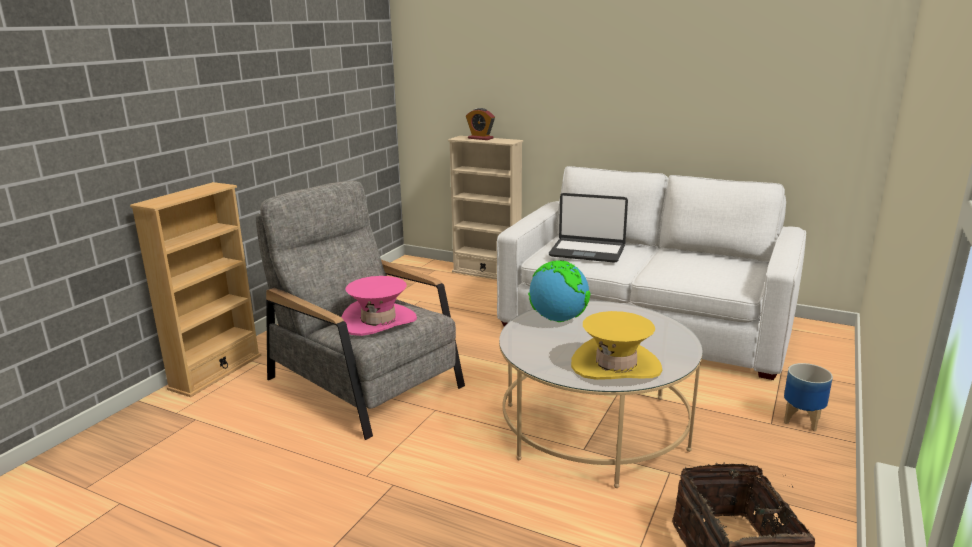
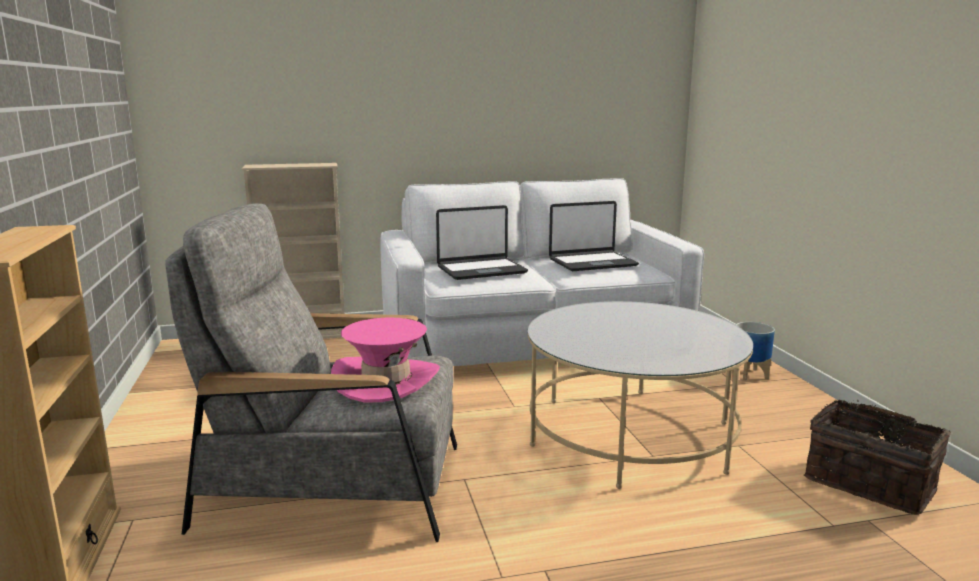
camera: 40 degrees left, 5 degrees down
(480, 138) = (283, 164): alarm clock -> none
(558, 319) = (571, 327): globe -> none
(615, 365) = (694, 346): yellow hat -> none
(696, 265) = (592, 262): none -> laptop

